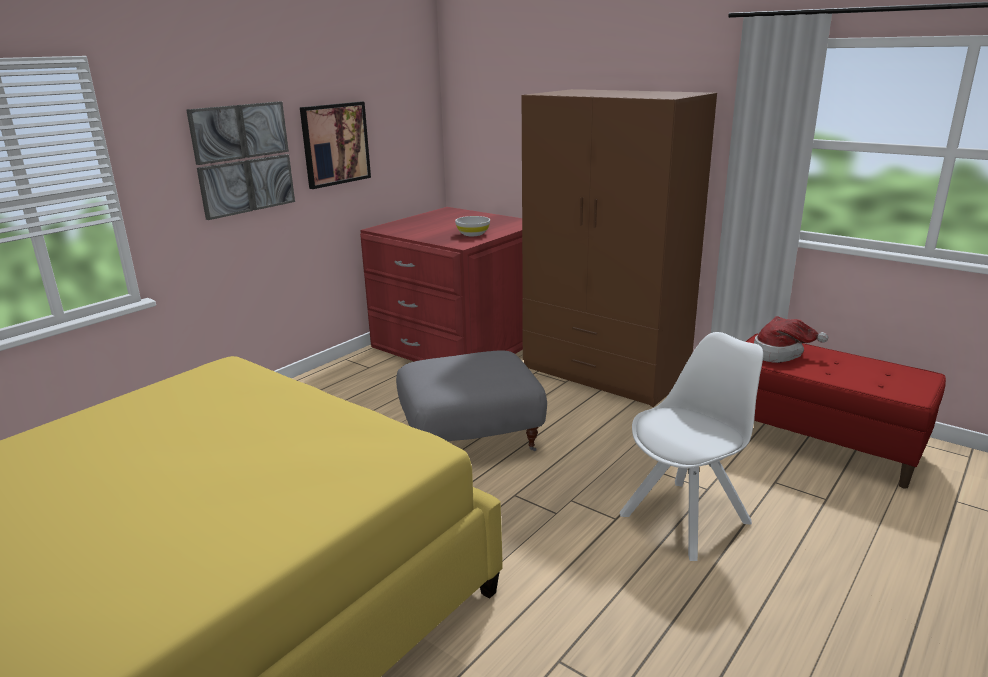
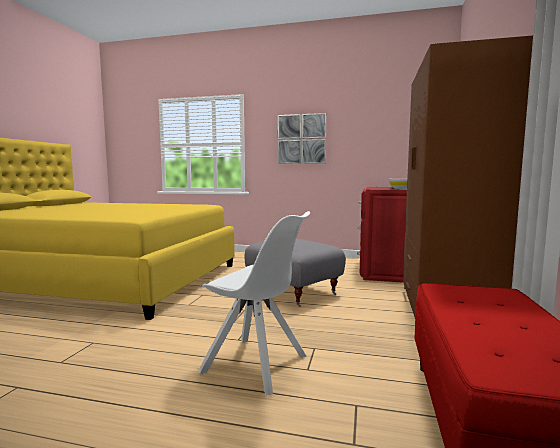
camera: 65 degrees right, 15 degrees down
(335, 144) = (358, 137): picture -> none
(780, 353) = (479, 298): hat -> none

